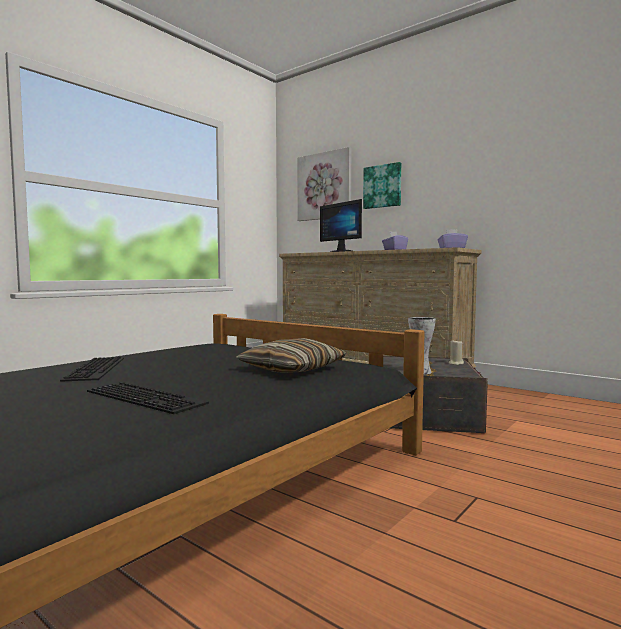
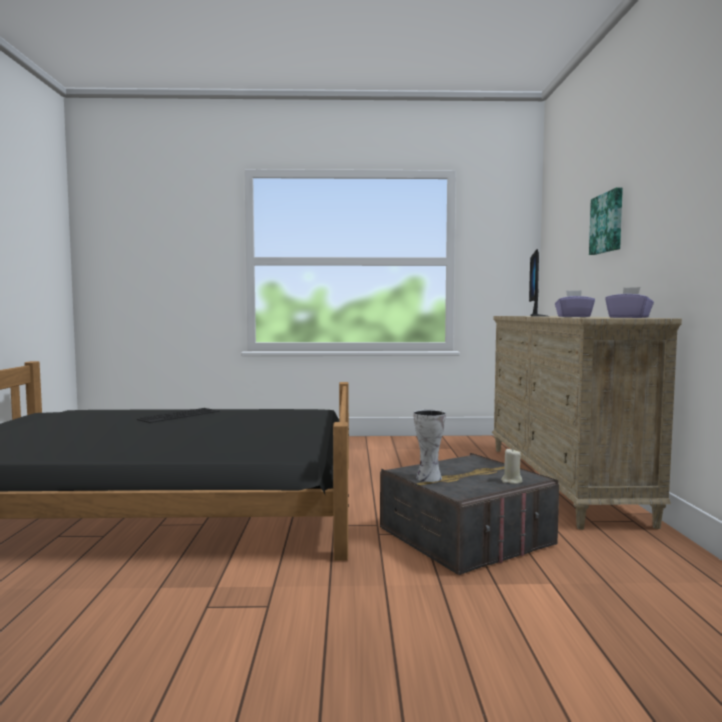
camera: 50 degrees right, 0 degrees up
(148, 397) = (118, 438): keyboard -> none
(292, 369) = (249, 441): pillow -> none
(324, 186) = (568, 226): picture -> none

